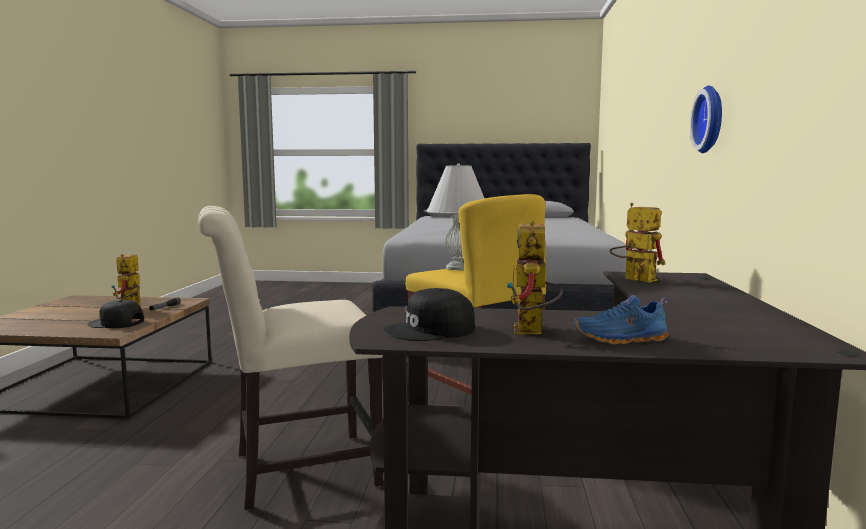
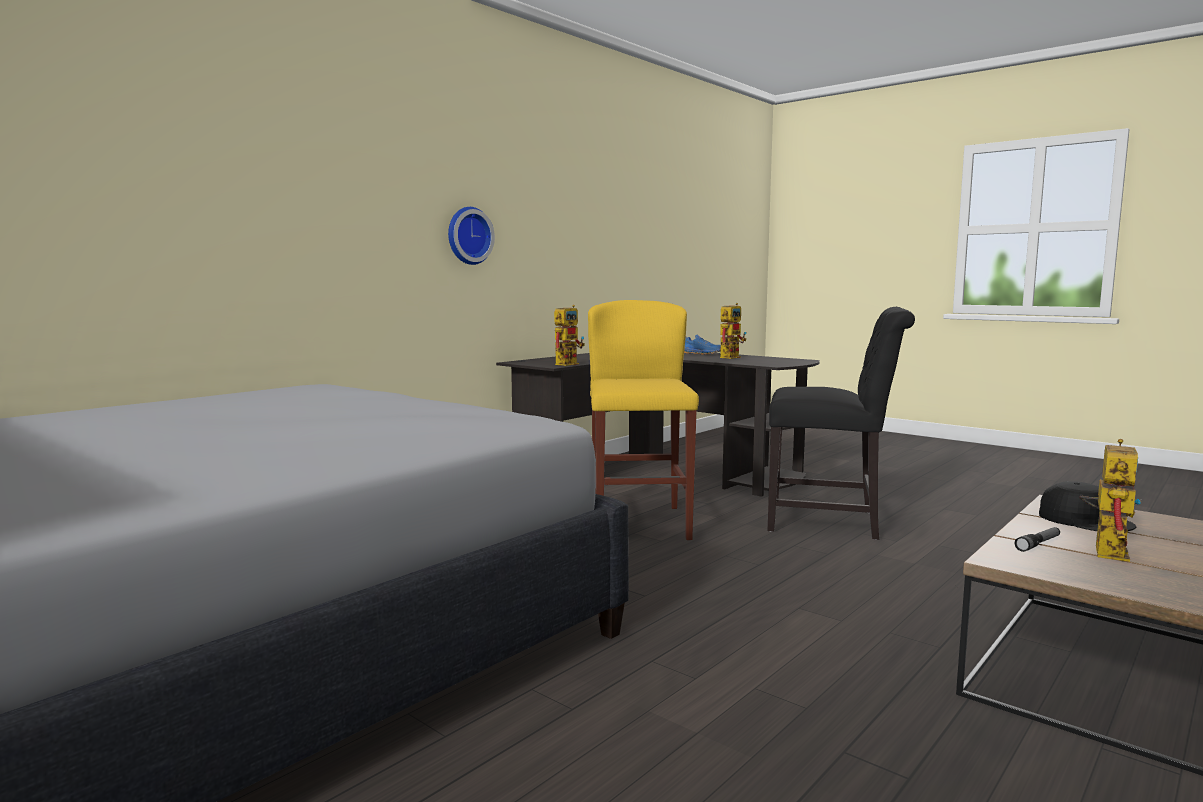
camera: 145 degrees left, 0 degrees up
(294, 470) = (831, 522): beige chair -> black chair
(430, 330) = (775, 360): black cap -> none
(458, 268) = (644, 384): white table lamp -> none
(633, 279) = (568, 363): toy robot -> toy robot turned 135 degrees counterclockwise

